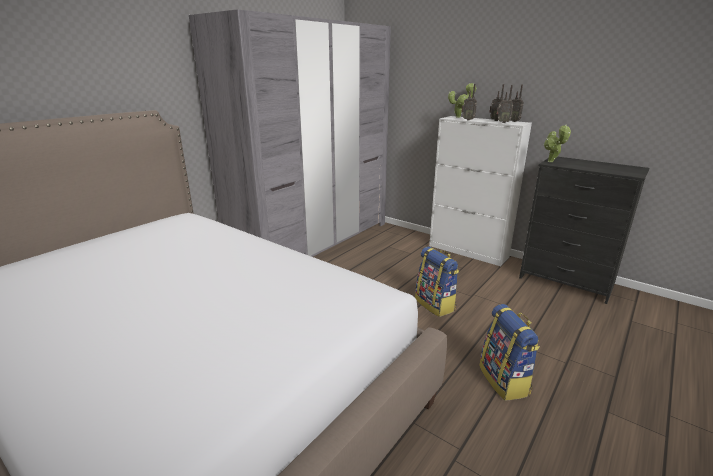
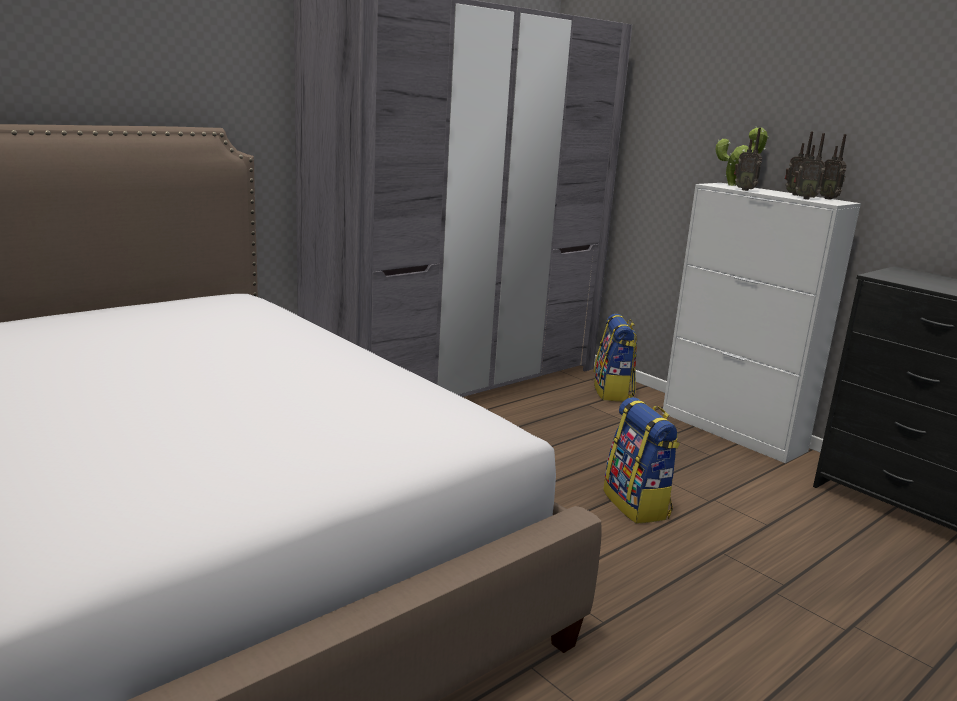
camera: 10 degrees right, 5 degrees down
(505, 381) = (717, 637): backpack -> backpack (613, 392)
(551, 162) = (884, 274): potted plant -> none

